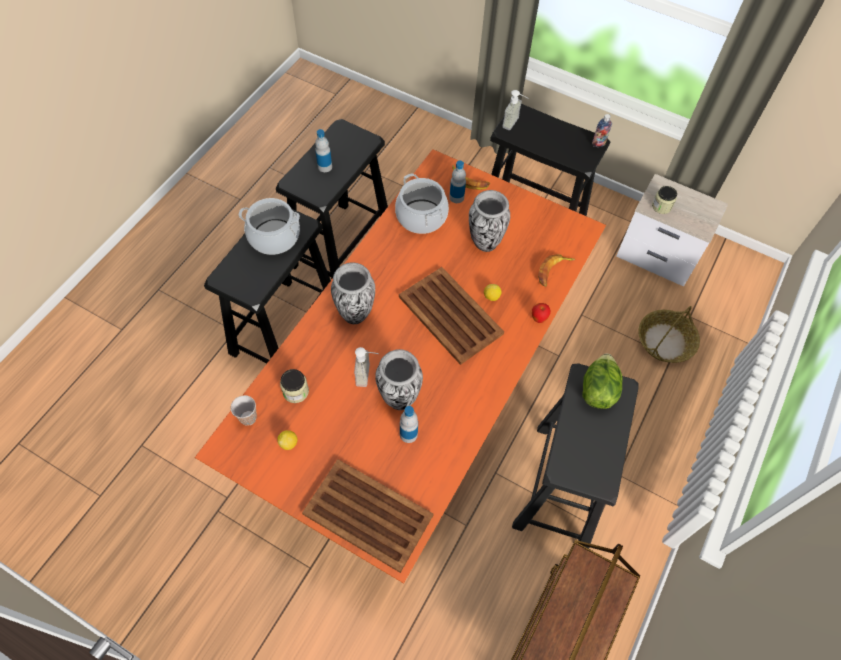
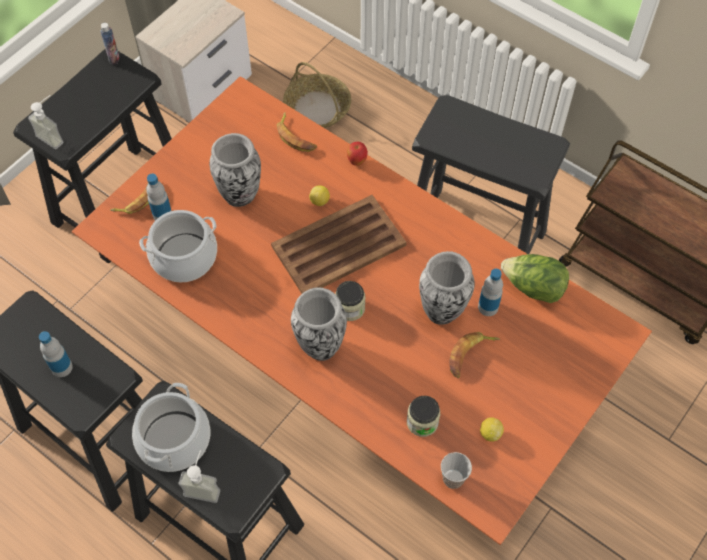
camera: 80 degrees left, 0 degrees up
(359, 423) = (470, 356): none -> banana
(367, 514) = (578, 357): brown tray -> none
(368, 375) = (408, 340): soap dispenser -> soap dispenser (204, 486)
(598, 390) = (448, 128): lettuce -> lettuce (533, 288)
(661, 206) = (185, 42): jar -> jar (350, 308)

